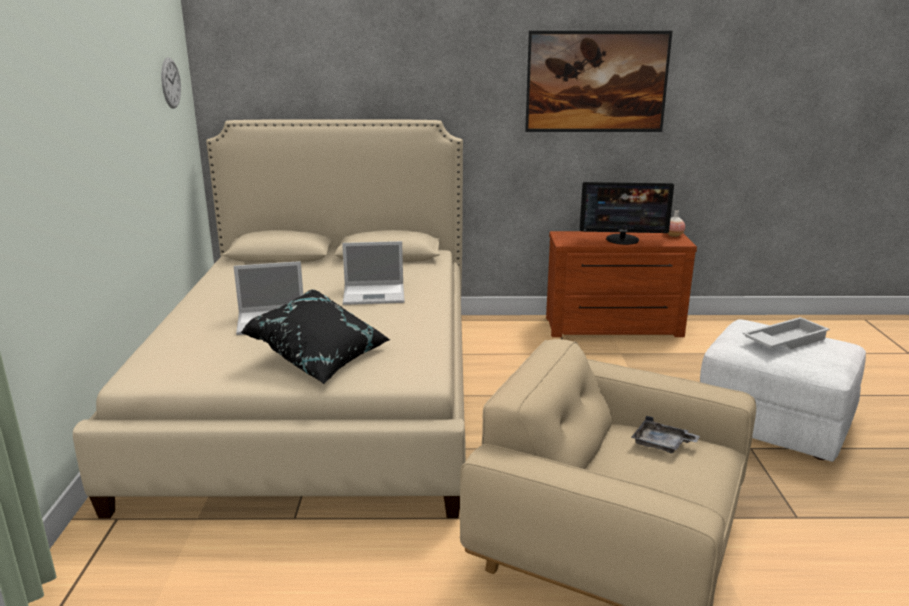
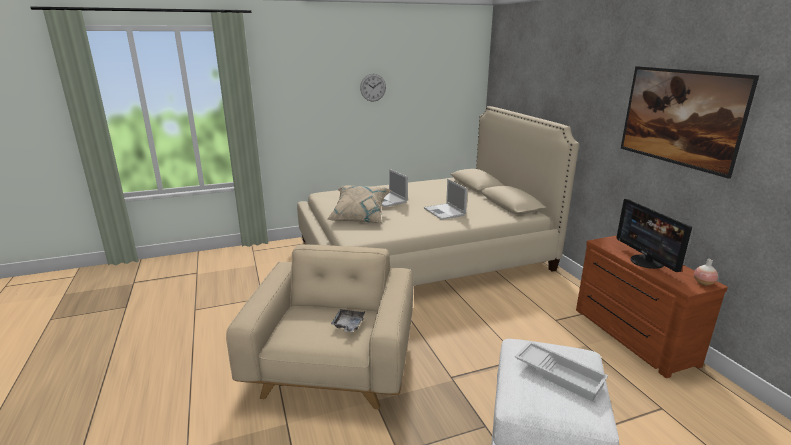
camera: 70 degrees right, 0 degrees up
(170, 83) = (457, 81): wall clock -> wall clock (373, 87)
(320, 358) = (359, 216): black pillow -> beige pillow

